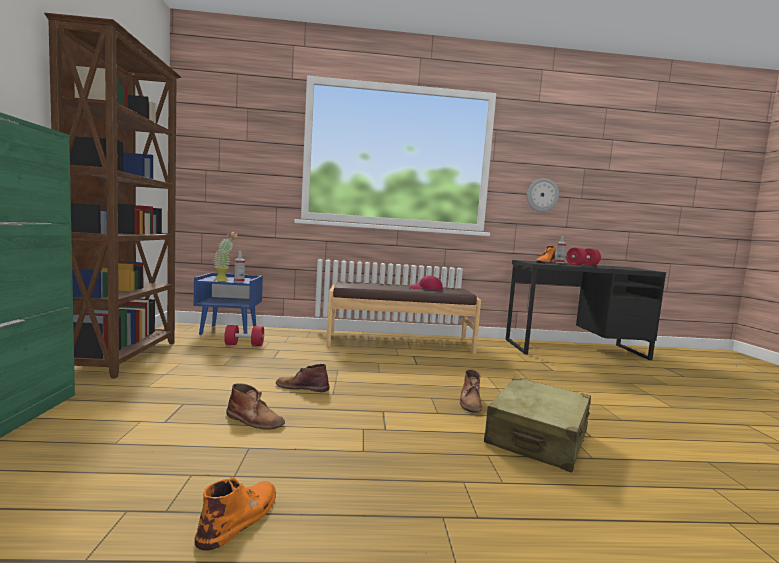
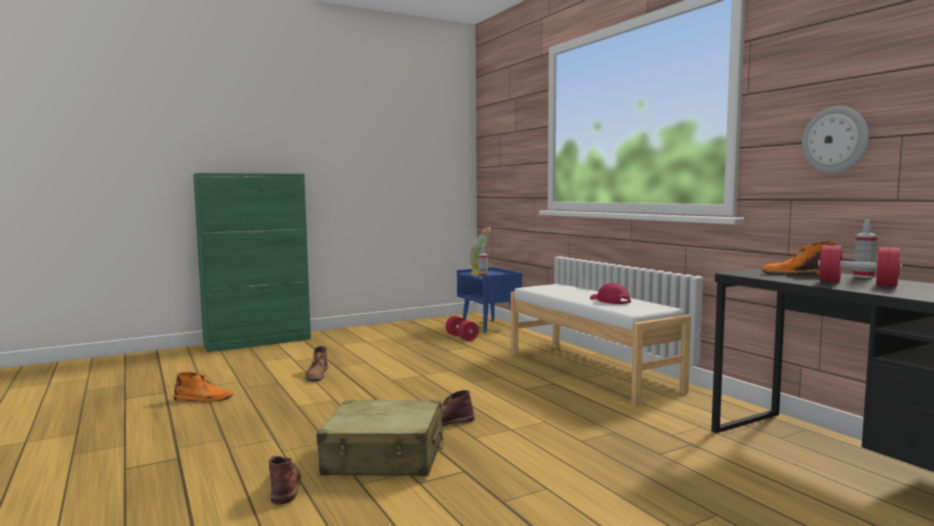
camera: 65 degrees right, 0 degrees up
(126, 357) = (382, 328): brown bookcase -> none
(302, 387) = (392, 370): brown boot -> brown boot (284, 485)
(399, 343) = (590, 371): brown bench -> white bench

